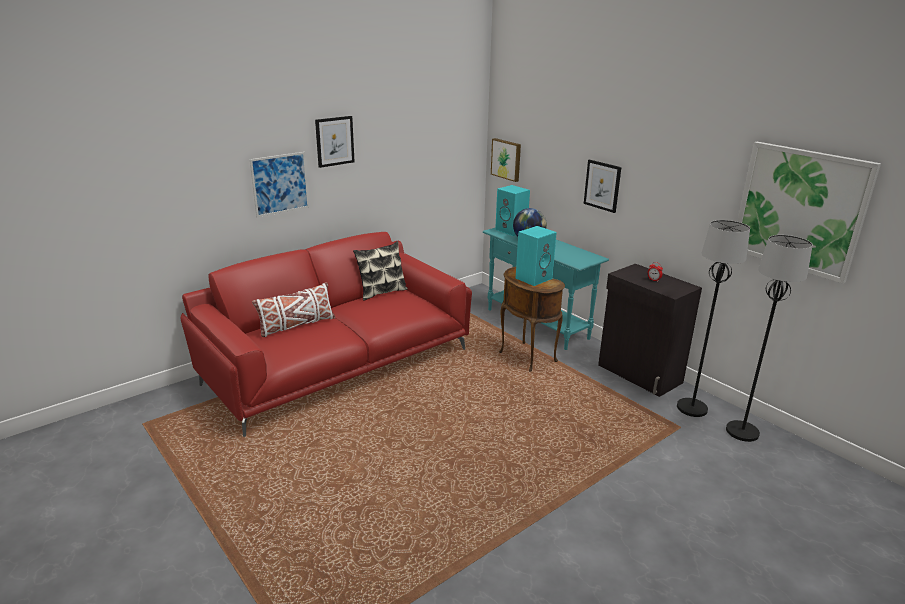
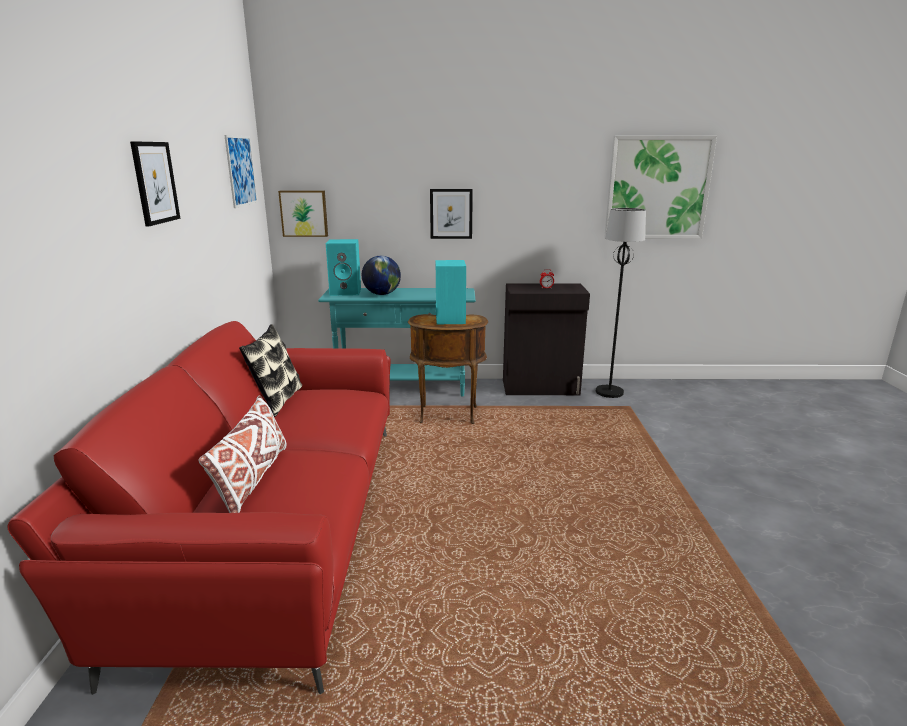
camera: 50 degrees left, 5 degrees down
(280, 184) = (108, 256): picture -> picture (241, 171)
(741, 432) = (656, 391): black floor lamp -> none

